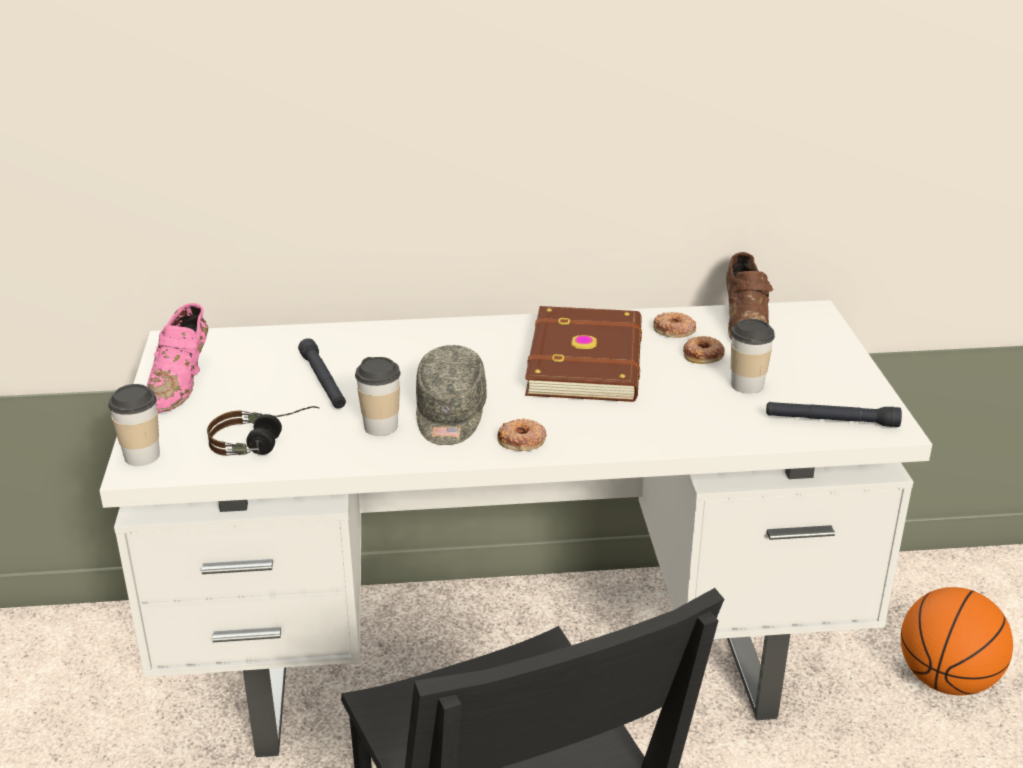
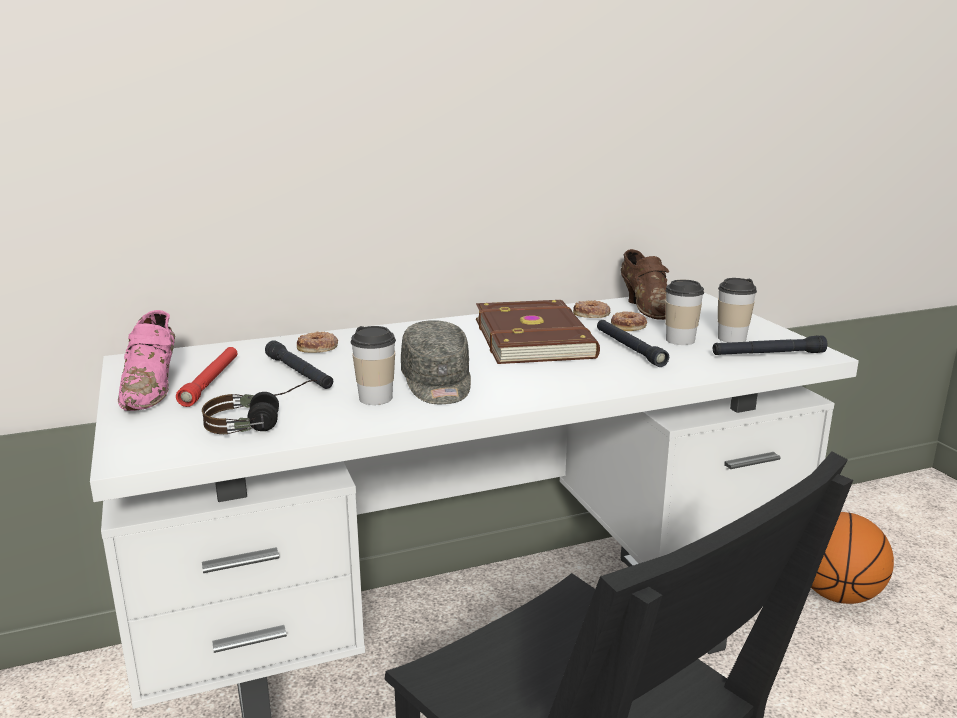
camera: 15 degrees left, 10 degrees down
(142, 456) = (130, 447): cup -> cup (731, 338)
(236, 382) = (211, 382): none -> red flashlight
(522, 440) = (517, 393): donut -> donut (318, 347)
(680, 391) = (629, 349): none -> black flashlight

